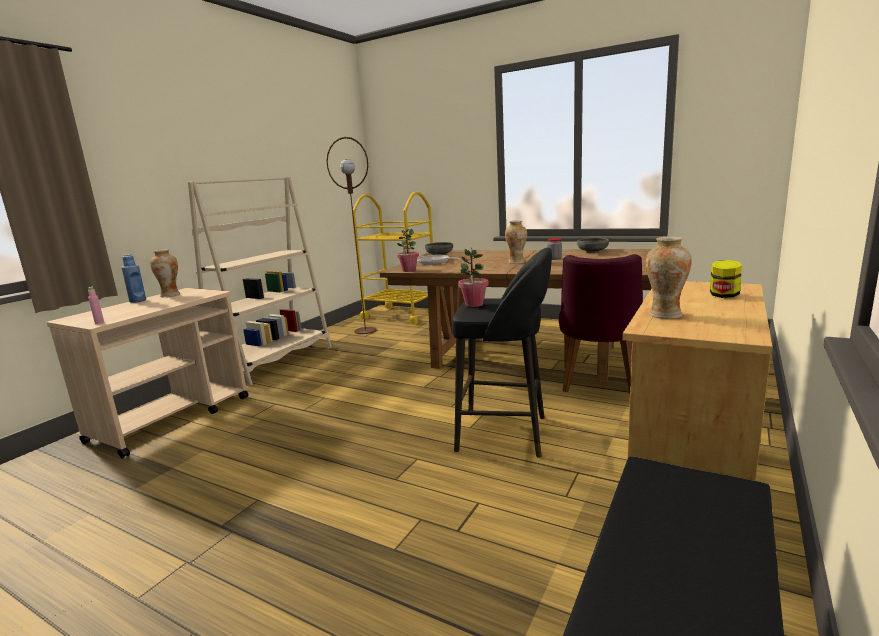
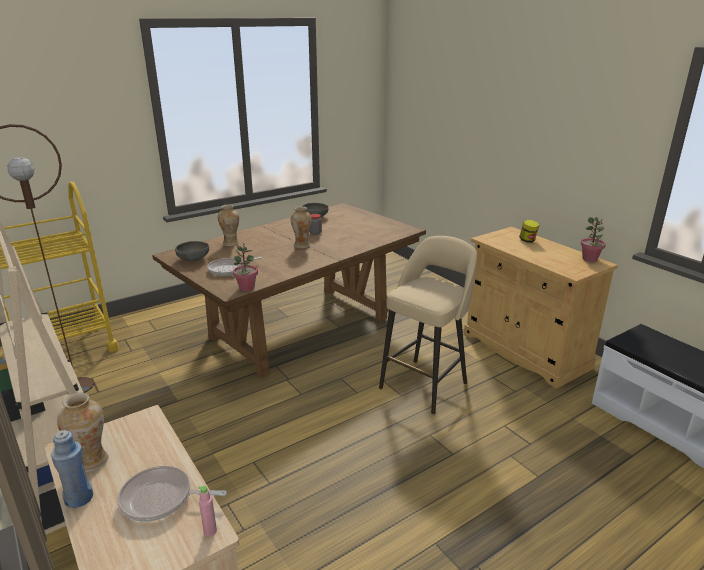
camera: 65 degrees left, 10 degrees up
(133, 310) = (161, 499): none -> frying pan
(474, 304) = (421, 296): potted plant -> potted plant (590, 259)
(505, 434) = (425, 384): black stool -> beige stool
(598, 384) = (385, 321): purple chair -> none
(665, 315) = (552, 263): vase -> vase (231, 243)

